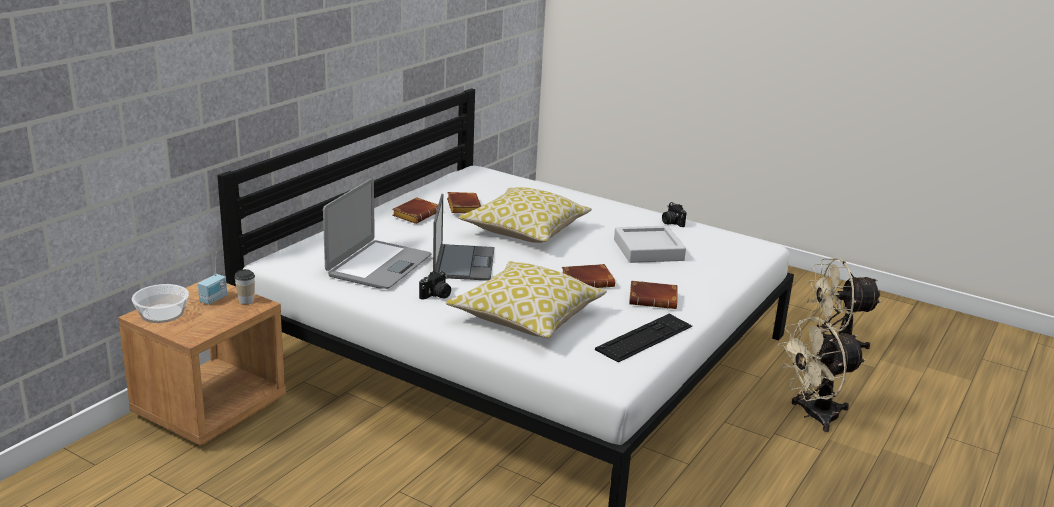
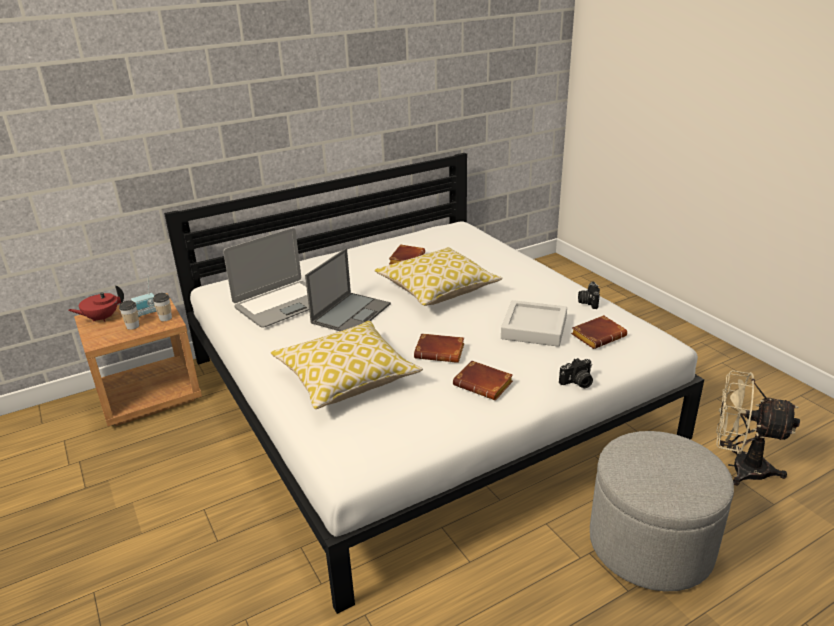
camera: 30 degrees right, 5 degrees up
(161, 313) = (101, 318): bowl -> red teapot
(215, 314) = (133, 326): none -> cup
(416, 214) = (363, 261): brown book -> brown book (598, 335)
(436, 295) = (296, 341): camera -> camera (577, 383)
(644, 338) = (430, 426): keyboard -> none
(812, 416) = (650, 544): beige fan -> grey ottoman

